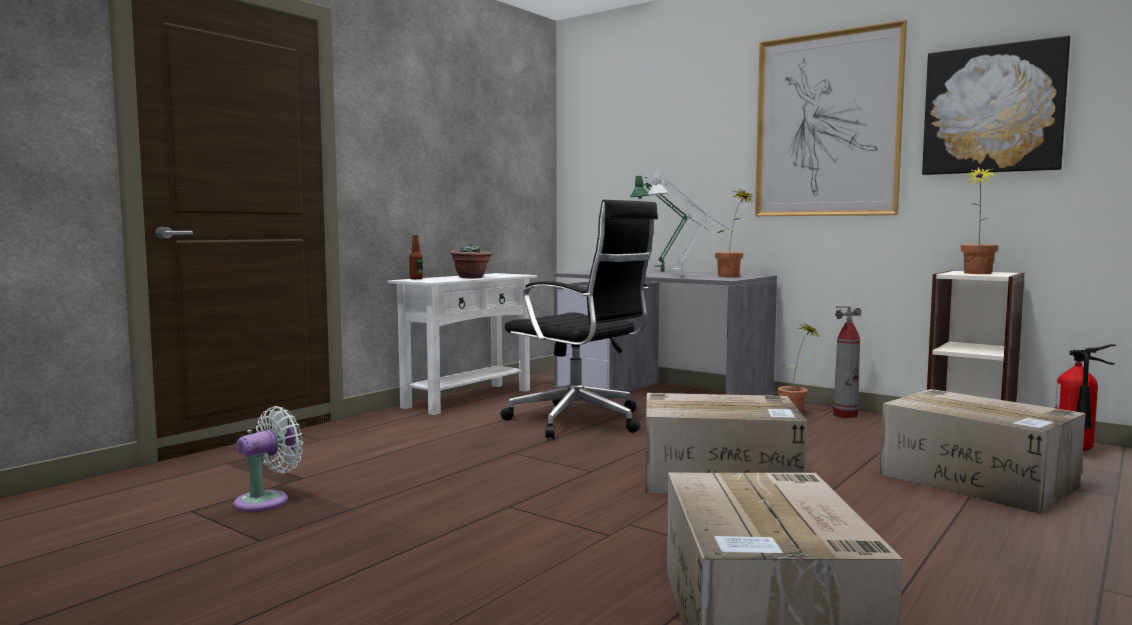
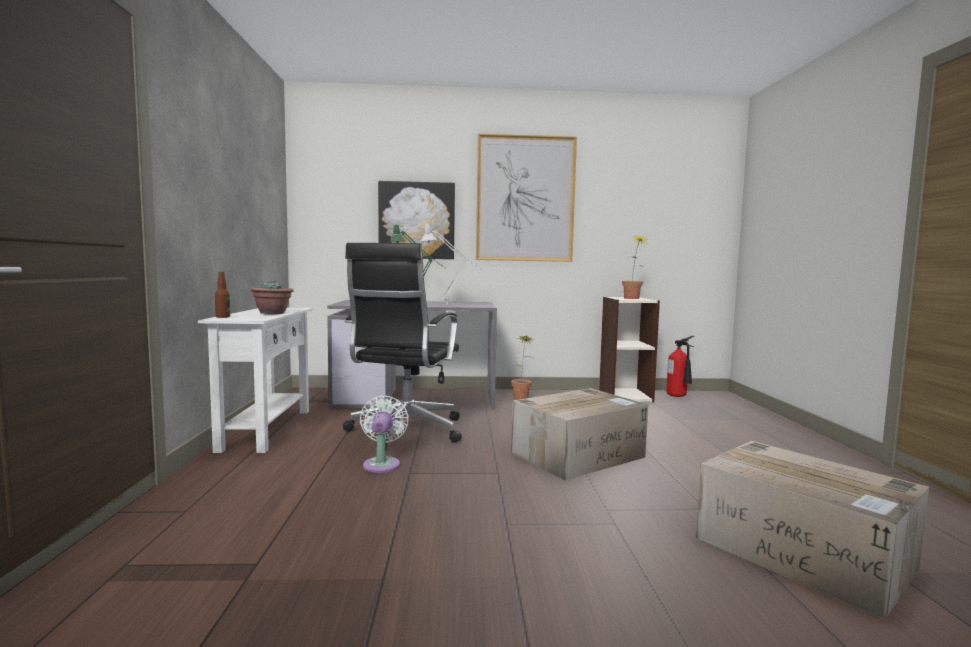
camera: 40 degrees left, 0 degrees up
(267, 500) = (268, 608): white fan -> white fan (382, 463)
(580, 421) = (405, 432): black office chair -> black office chair turned 105 degrees clockwise
(733, 276) = (474, 304): potted plant -> none
(845, 415) = (549, 394): fire extinguisher -> none
(979, 481) = (684, 423): cardboard box -> none
(993, 109) = (624, 200): picture -> picture (416, 220)

